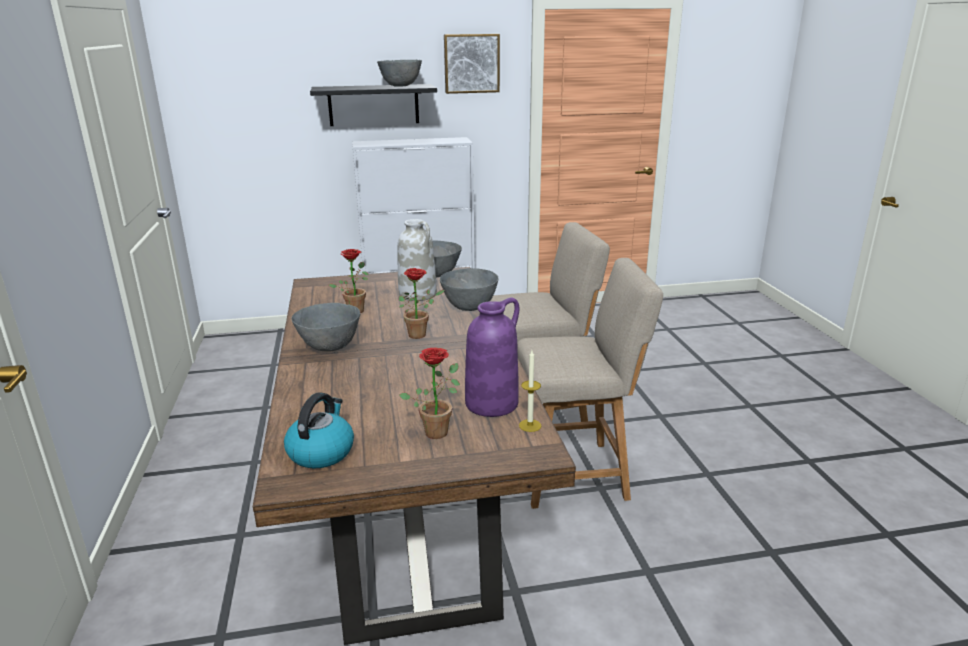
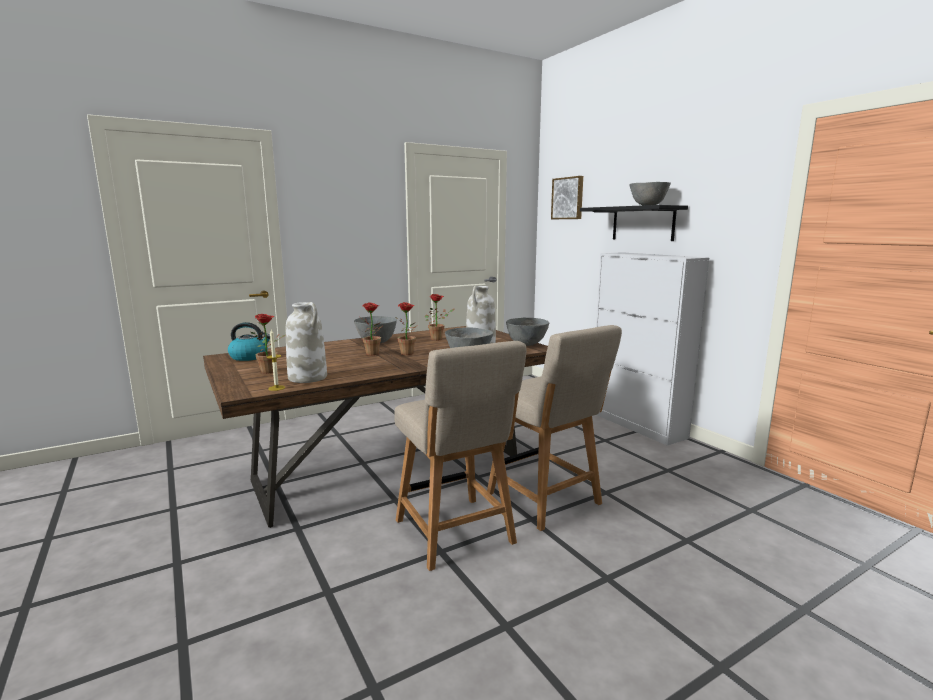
camera: 70 degrees right, 10 degrees down
(401, 354) = (374, 354): none -> potted plant
(471, 63) = (726, 185): picture -> picture (568, 198)
(492, 403) = (308, 377): purple vase -> white vase

